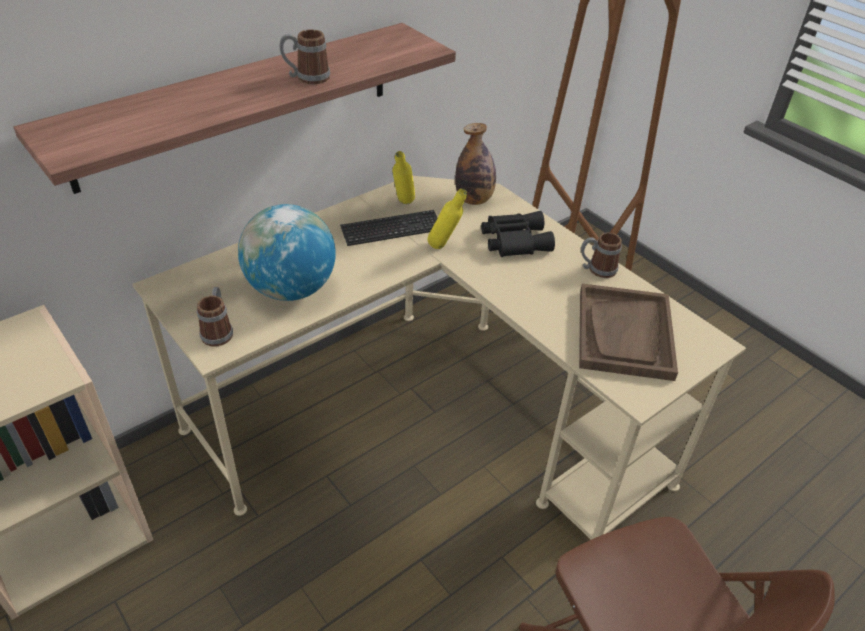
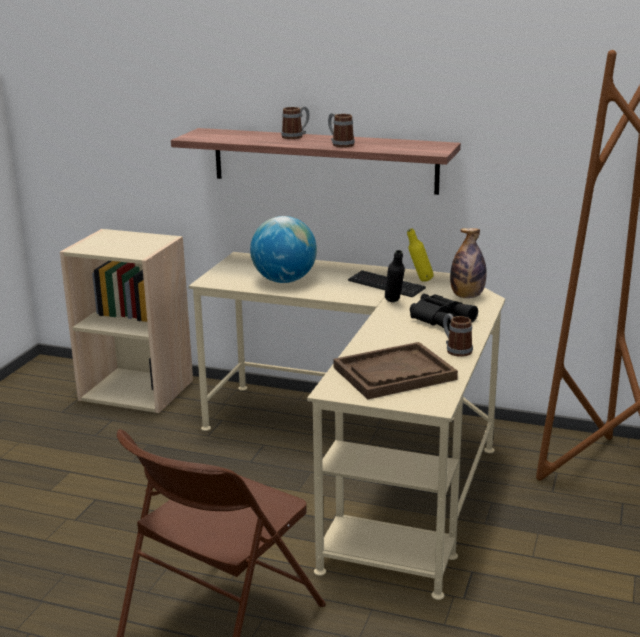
camera: 60 degrees right, 20 degrees down
(218, 331) = (225, 277): mug -> mug (296, 136)
(444, 247) = (394, 303): yellow bottle -> black bottle

